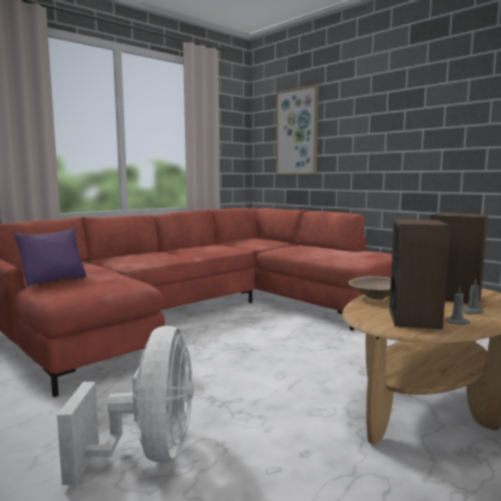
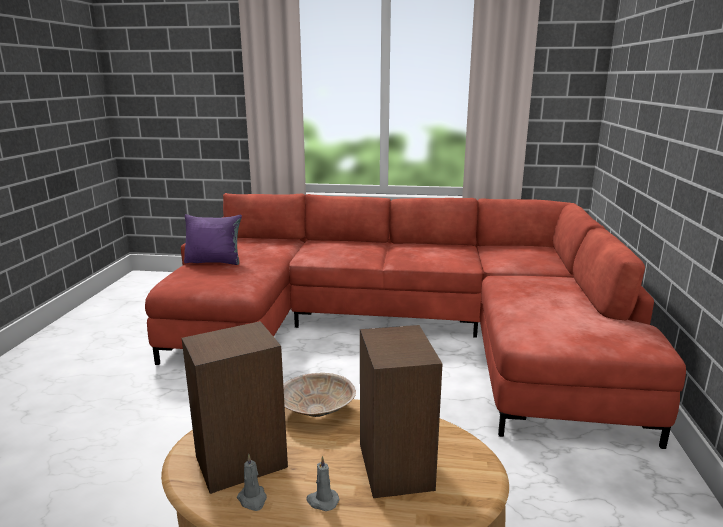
camera: 50 degrees right, 10 degrees up
(149, 453) = (101, 446): white fan -> none
(297, 132) = (639, 88): picture -> none

